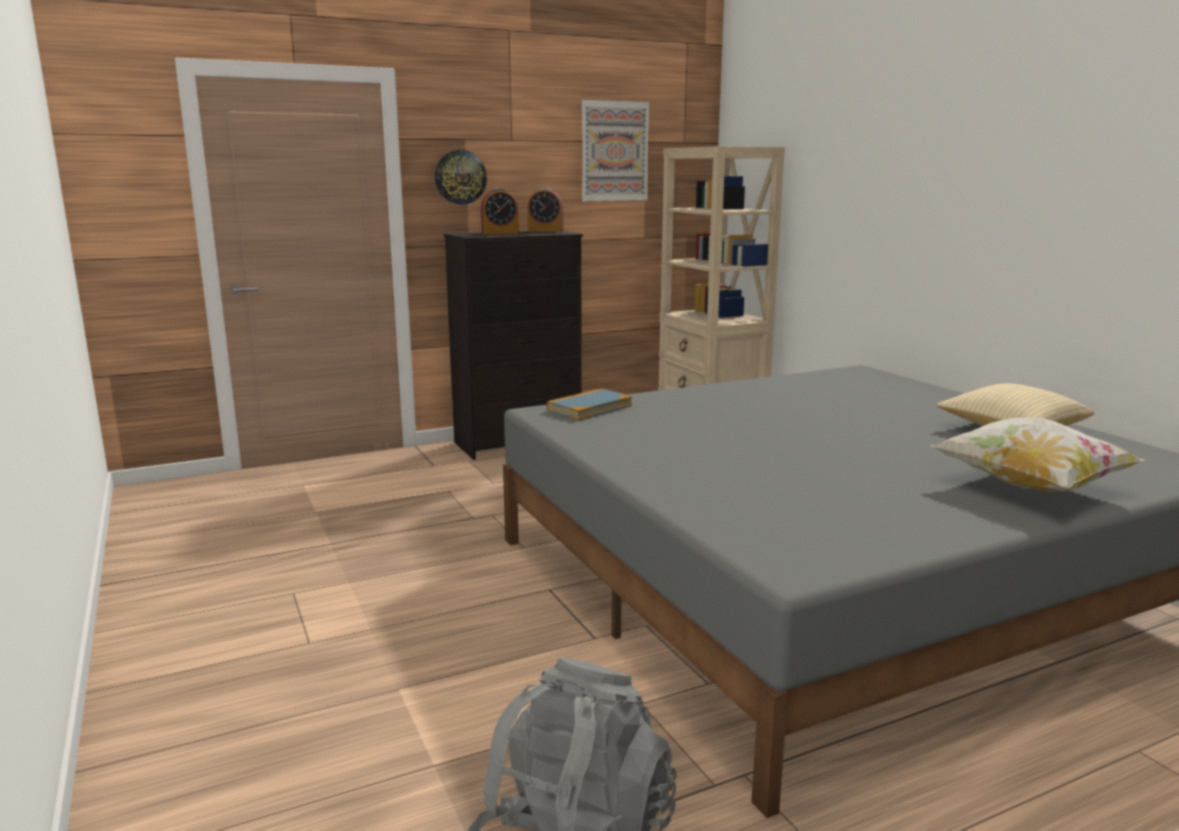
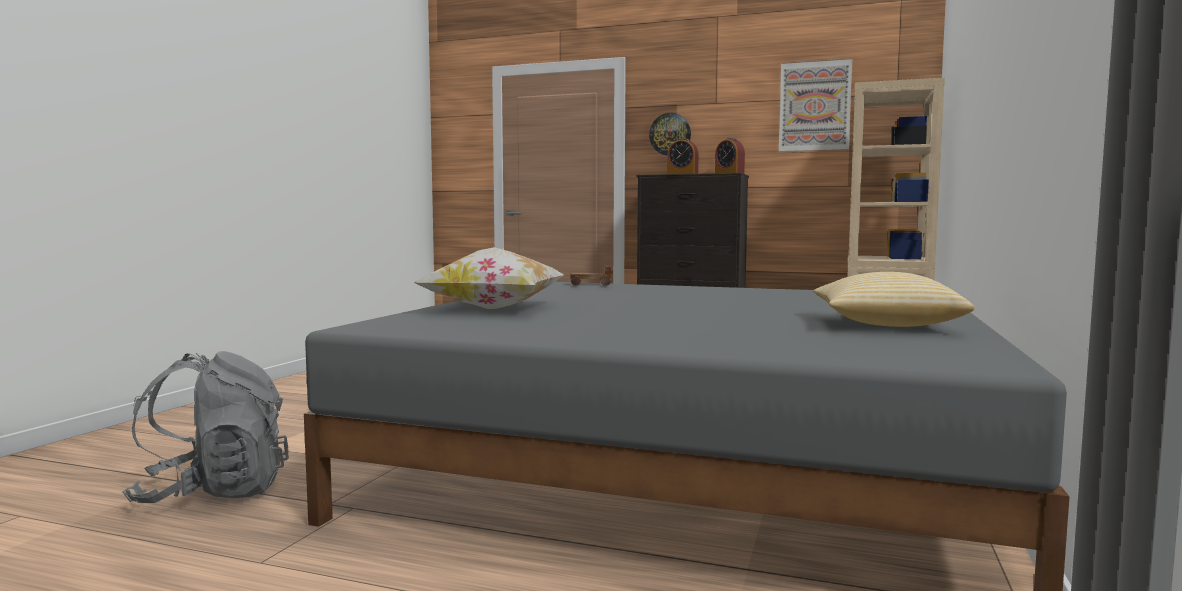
camera: 45 degrees right, 10 degrees down
(589, 408) = (591, 285): book -> toy car
(1029, 487) = (709, 339): pillow -> pillow (495, 309)

